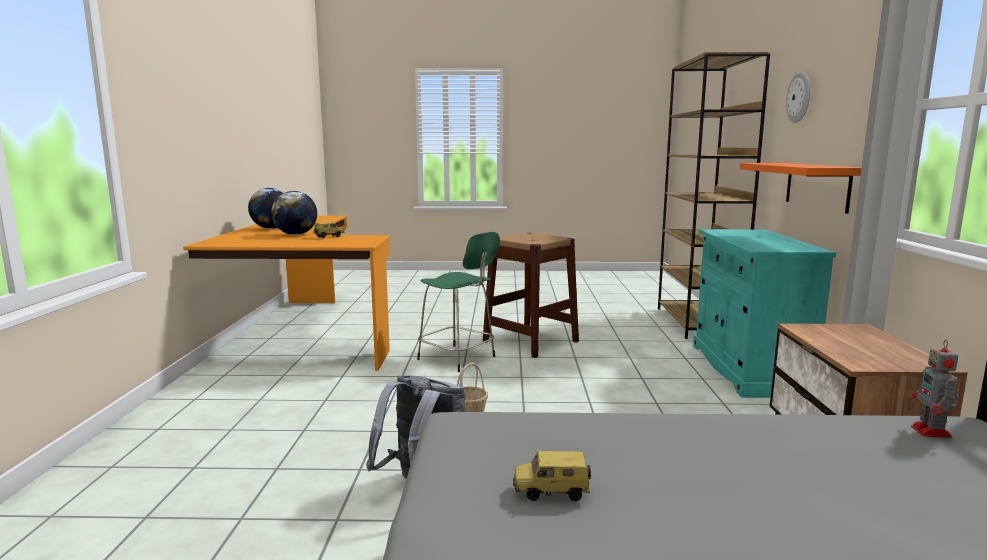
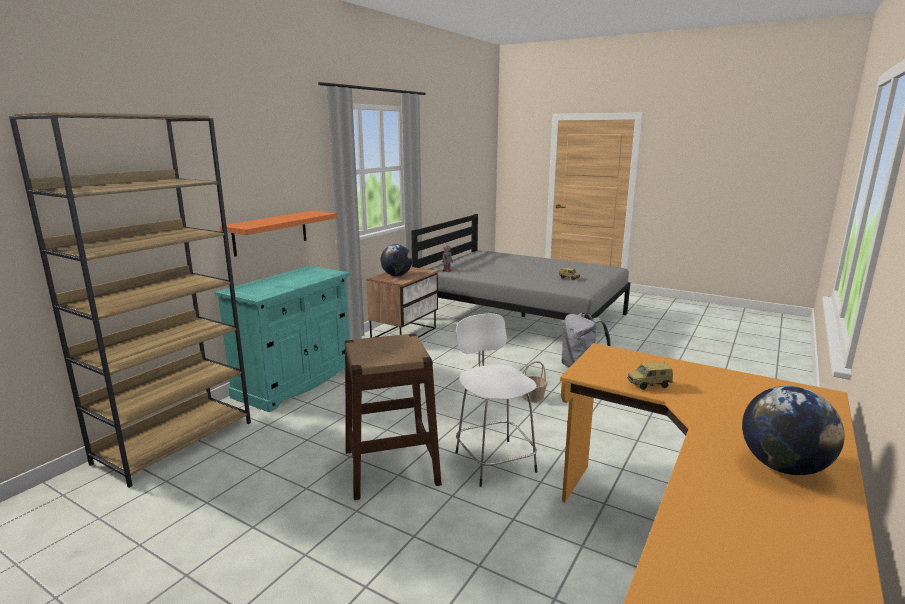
camera: 150 degrees left, 5 degrees up
(296, 234) = (706, 409): globe -> globe (396, 275)
(458, 359) = (493, 460): green stool -> white stool
(799, 97) = (225, 167): wall clock -> none

